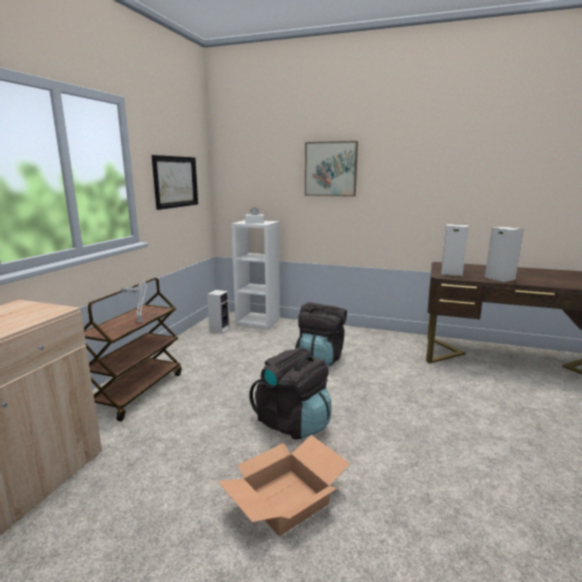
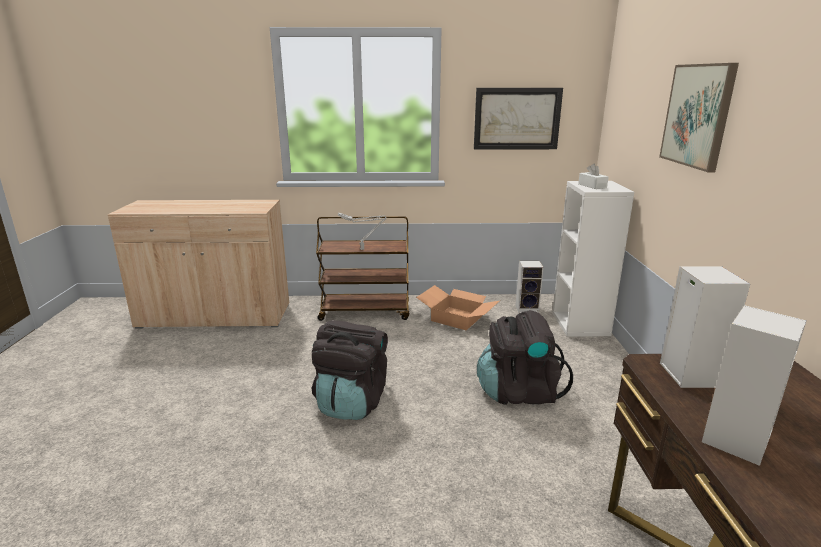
camera: 70 degrees right, 5 degrees up
(285, 501) = (234, 422): cardboard box -> cardboard box (456, 318)

